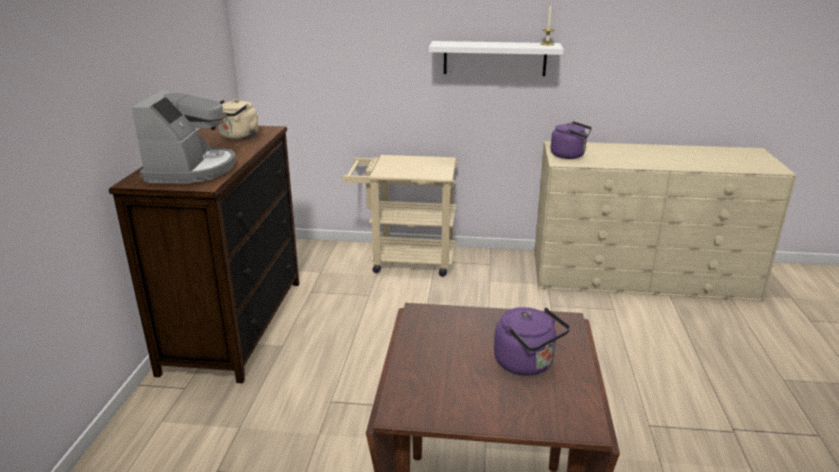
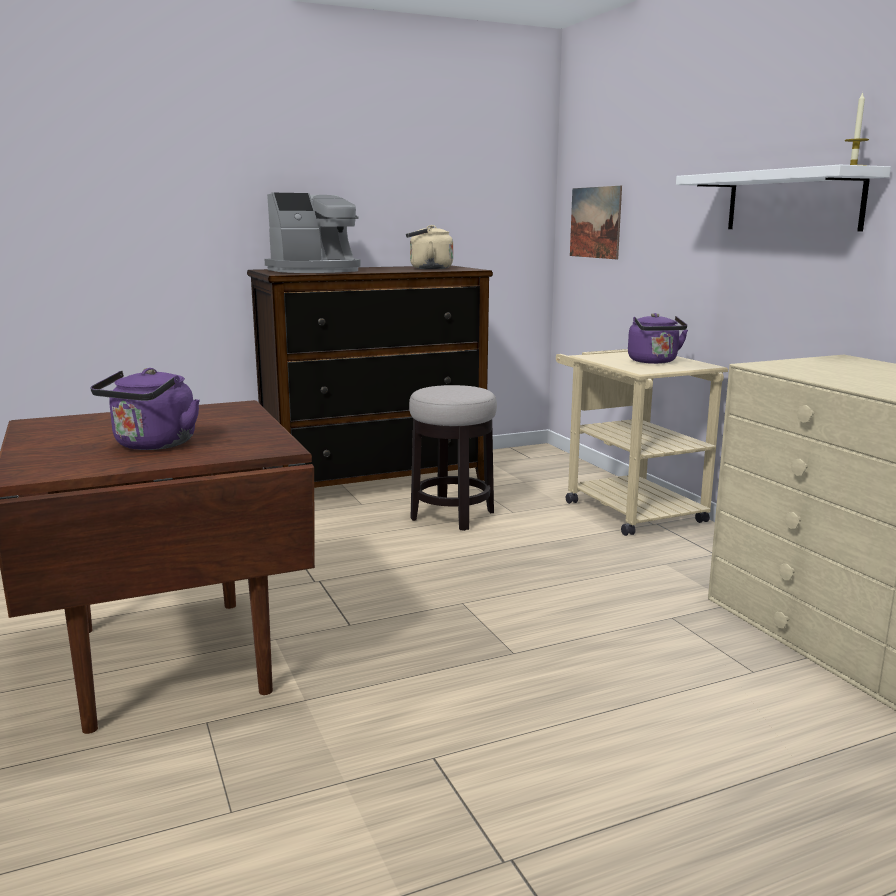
camera: 60 degrees right, 10 degrees down
(295, 67) = (595, 222): none -> picture
(350, 318) = (452, 515): none -> stool
(570, 155) = (809, 365): purple kettle -> purple kettle (654, 362)

